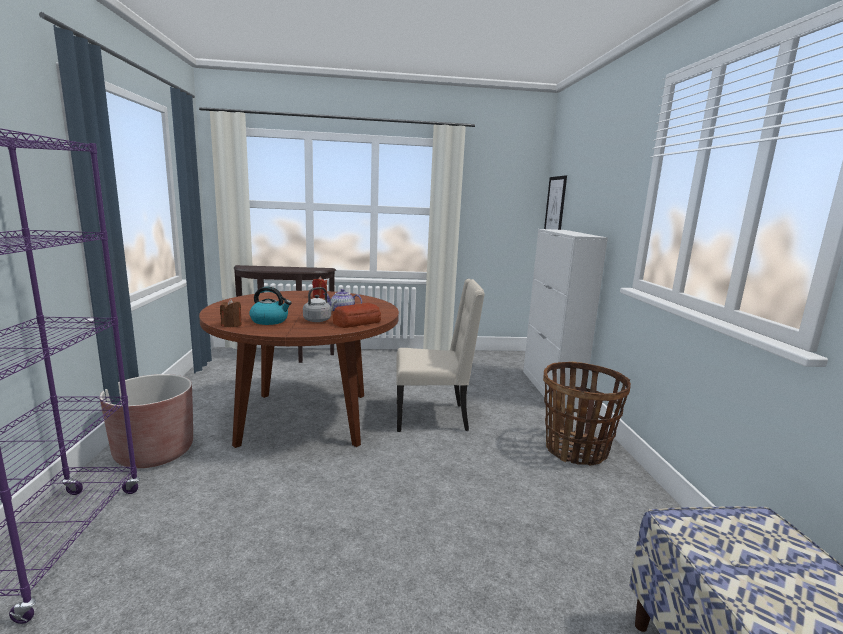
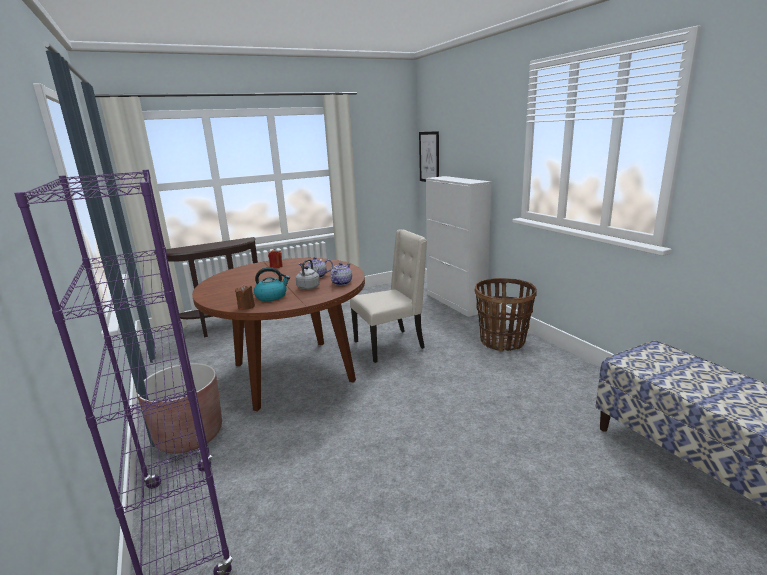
camera: 20 degrees left, 5 degrees up
(356, 322) = (341, 283): bread -> teapot

